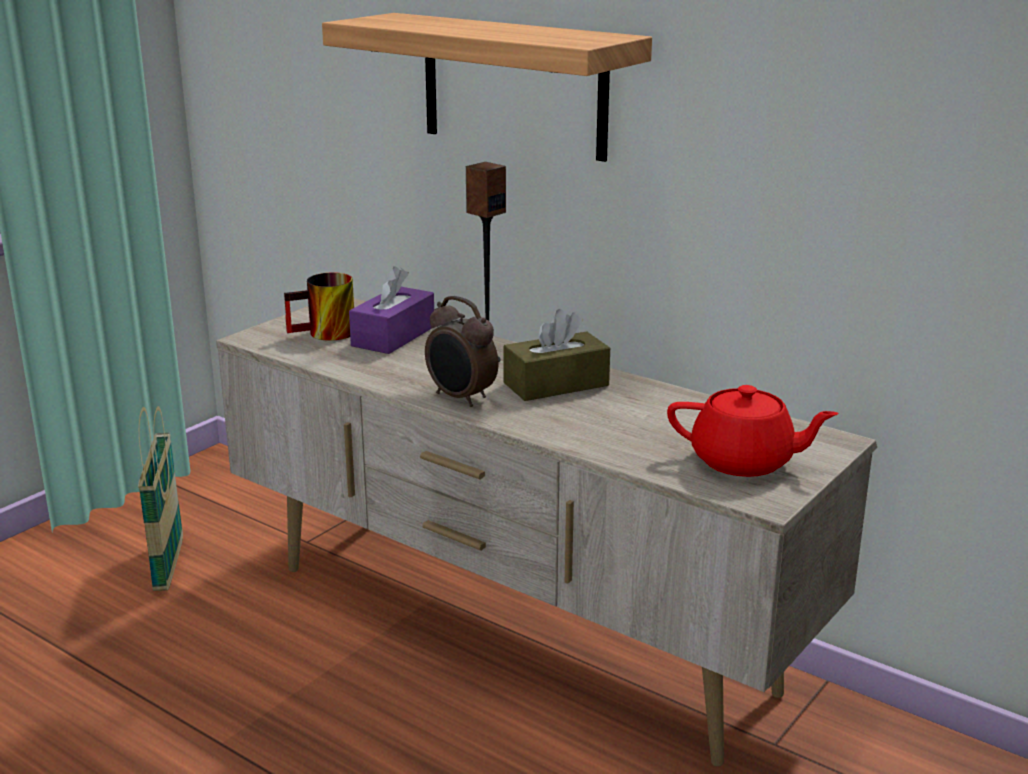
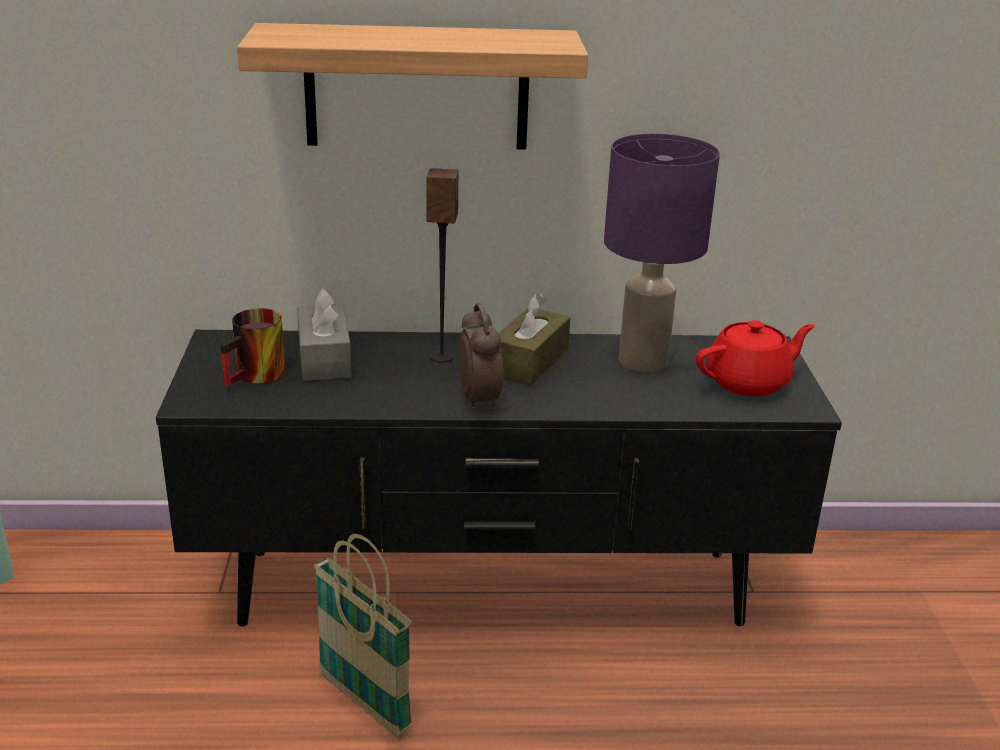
camera: 40 degrees left, 5 degrees up
(169, 565) = (107, 677): basket -> basket (364, 701)
(393, 336) = (324, 358): purple tissue box -> grey tissue box
(460, 398) = (481, 400): alarm clock -> alarm clock turned 105 degrees counterclockwise
(514, 630) = (492, 590): beige tv stand -> black tv stand
(663, 413) = (641, 361): none -> purple table lamp

